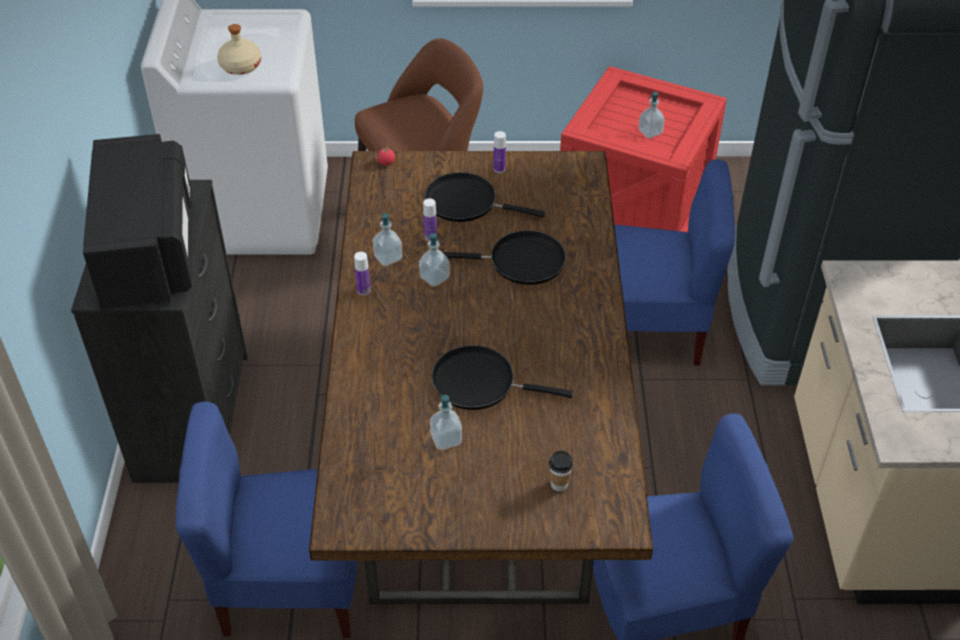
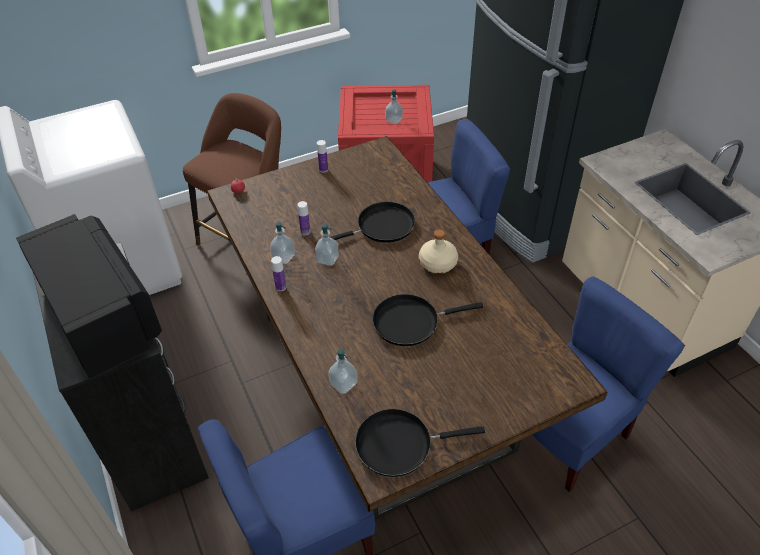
camera: 25 degrees left, 0 degrees up
(240, 66) = (88, 153): beige bottle -> beige bottle (437, 263)
(446, 439) = (414, 373): soap dispenser -> soap dispenser (343, 383)
(466, 202) = (315, 199): black frying pan -> black frying pan (399, 444)
(559, 484) = (515, 372): cup -> none

